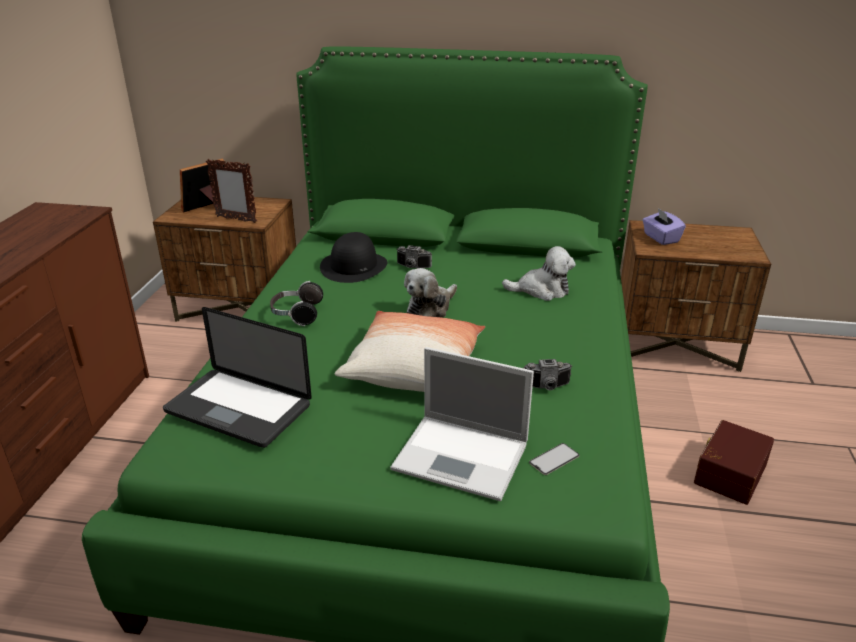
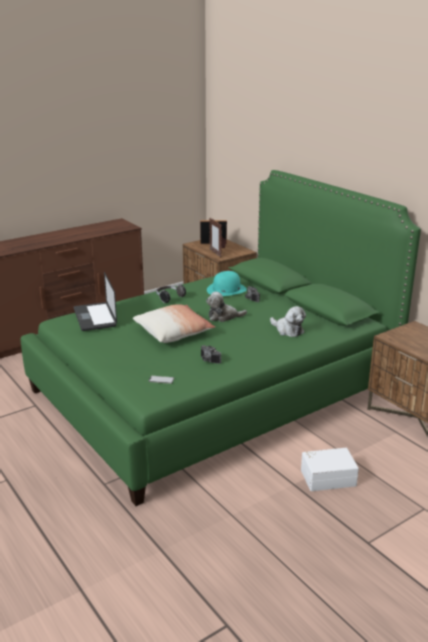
camera: 45 degrees right, 5 degrees down
(354, 266) = (226, 289): black hat -> turquoise hat
(463, 457) = (134, 363): laptop -> none
(660, 238) = (409, 334): purple tissue box -> none
(728, 472) = (327, 477): brown storage box -> white storage box

